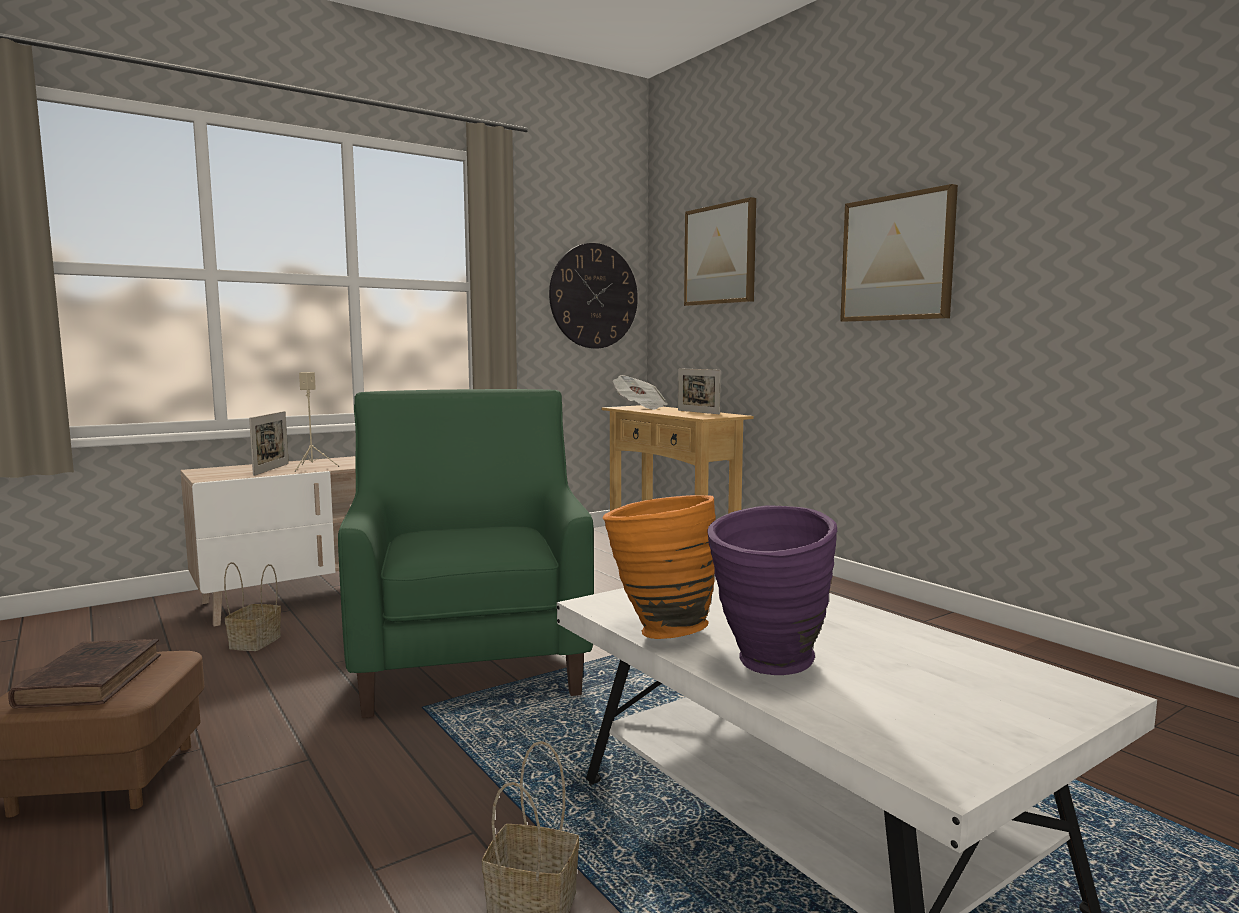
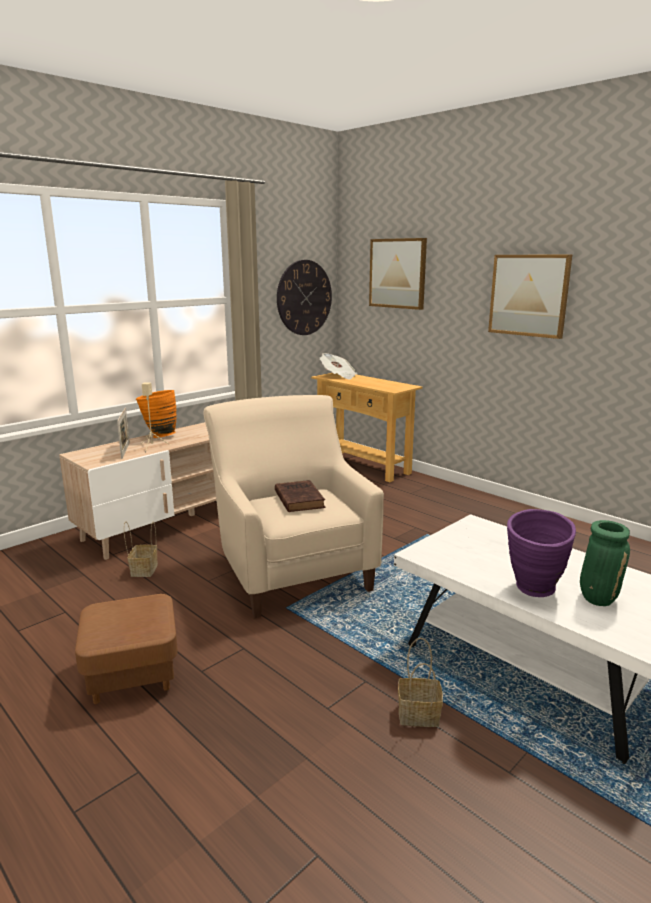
camera: 10 degrees left, 10 degrees up
(93, 679) = (125, 620): brown book -> brown book (298, 499)
(470, 656) = (290, 569): green armchair -> beige armchair
(657, 630) = (463, 571): orange vase -> orange vase (158, 436)
(698, 412) = (383, 382): picture frame -> none
(894, 685) = (597, 598): none -> green vase

